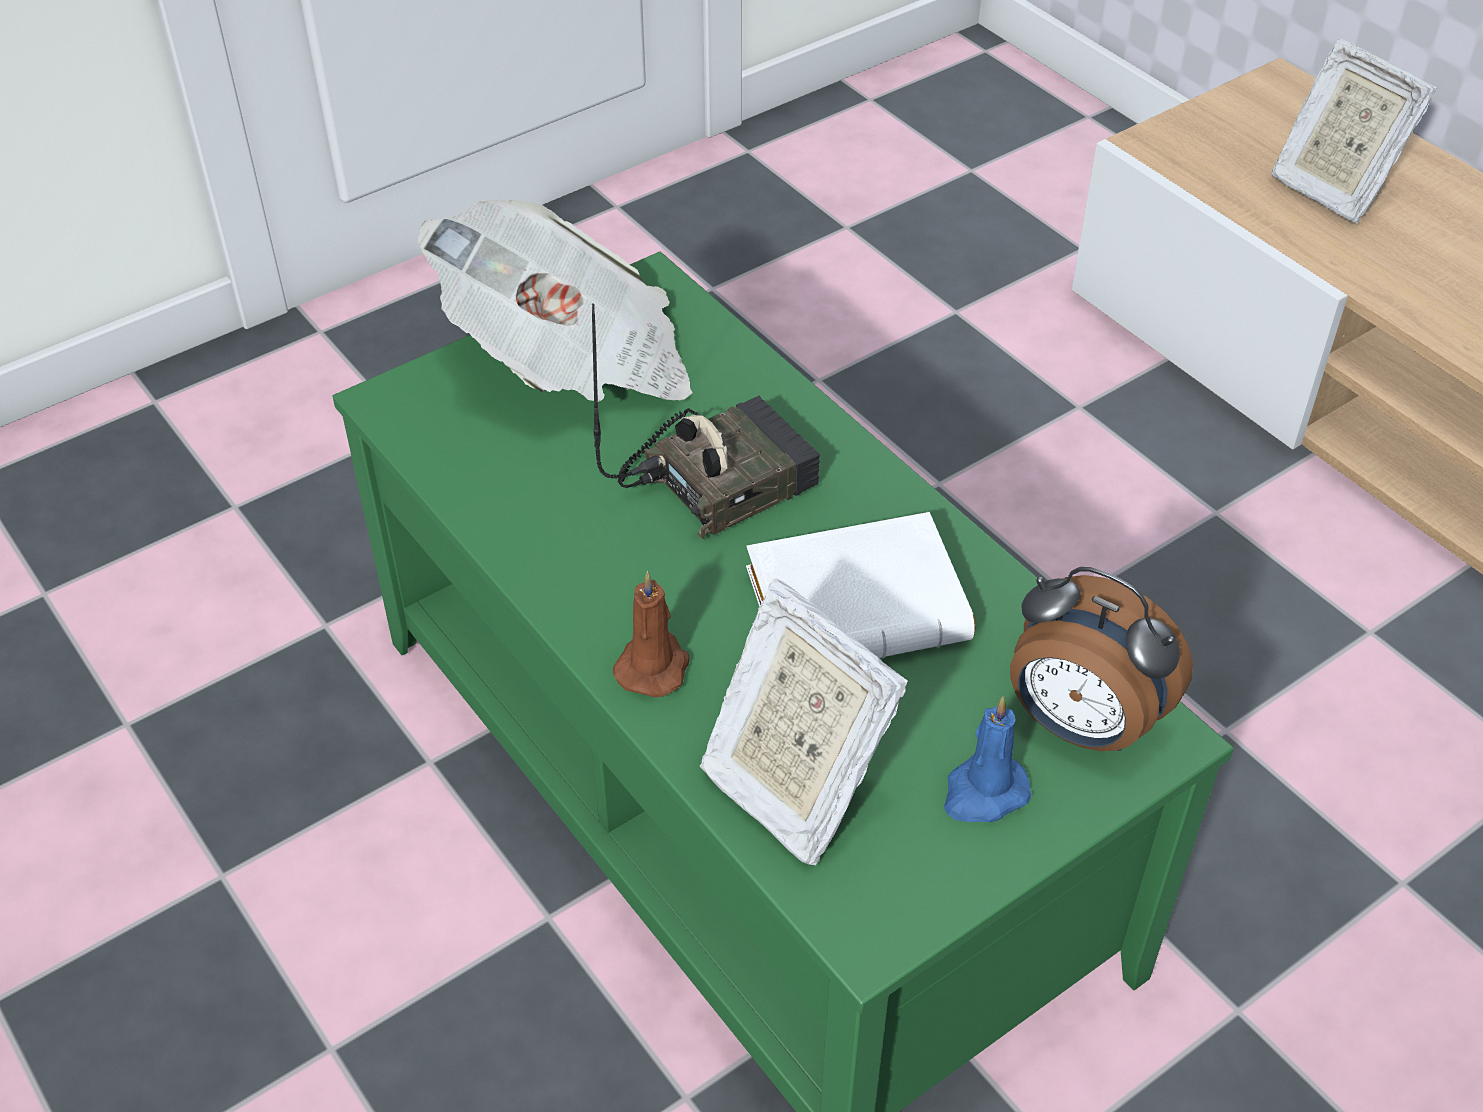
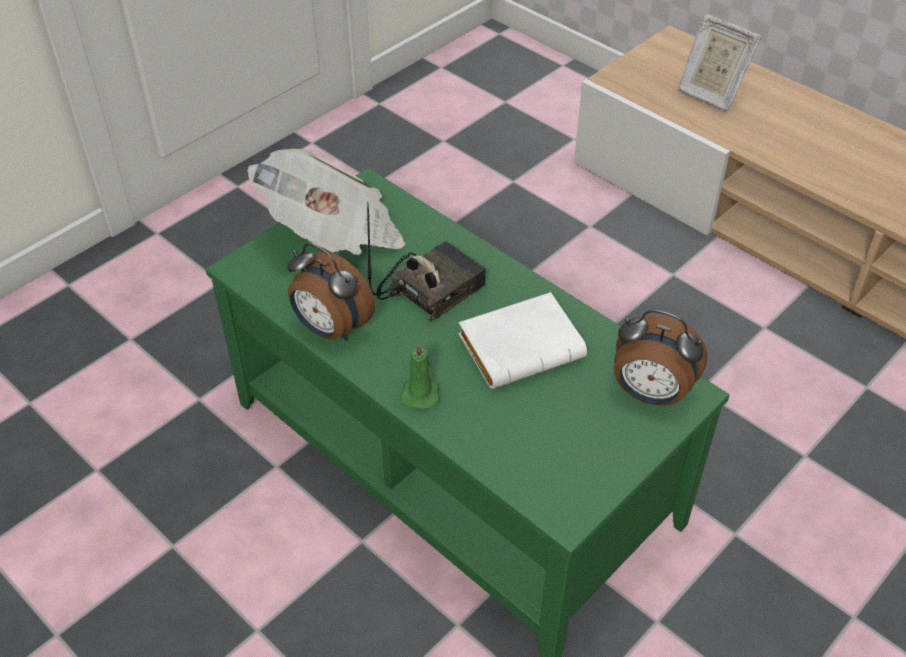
camera: 10 degrees left, 0 degrees up
(522, 529) = (331, 329): none -> alarm clock
(654, 665) = (420, 393): brown candle -> green candle
(792, 785) = (509, 445): picture frame -> none
(983, 793) = (609, 435): blue candle -> none

